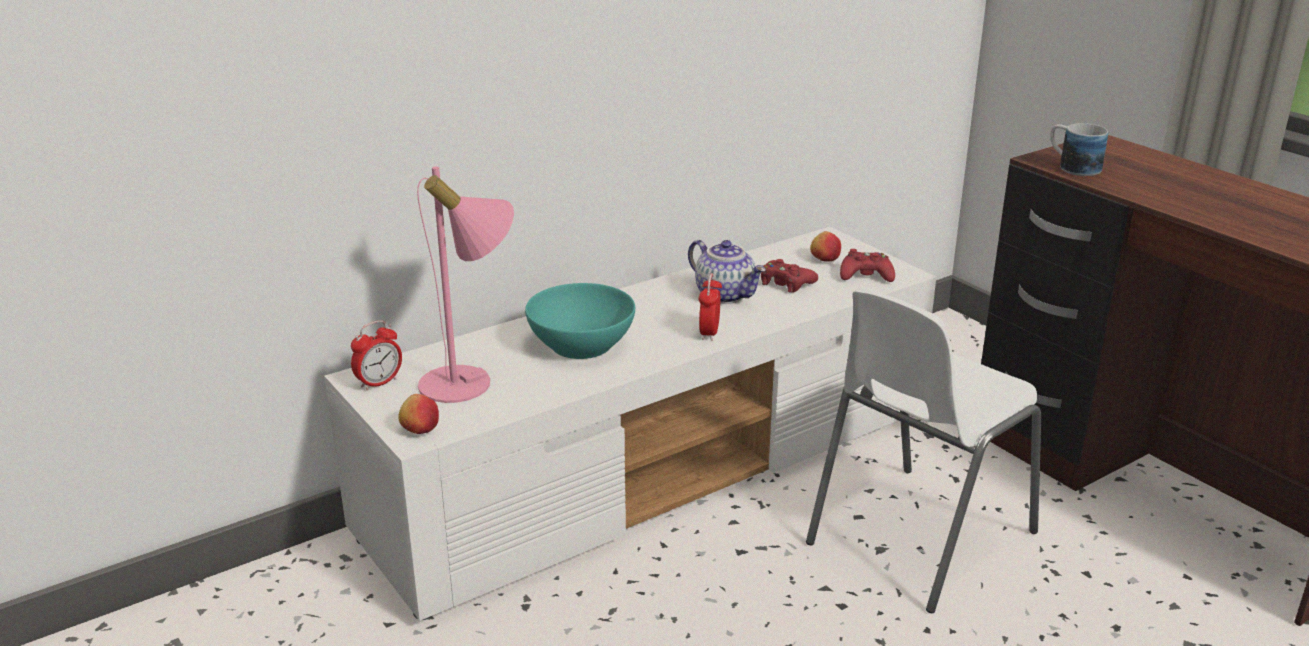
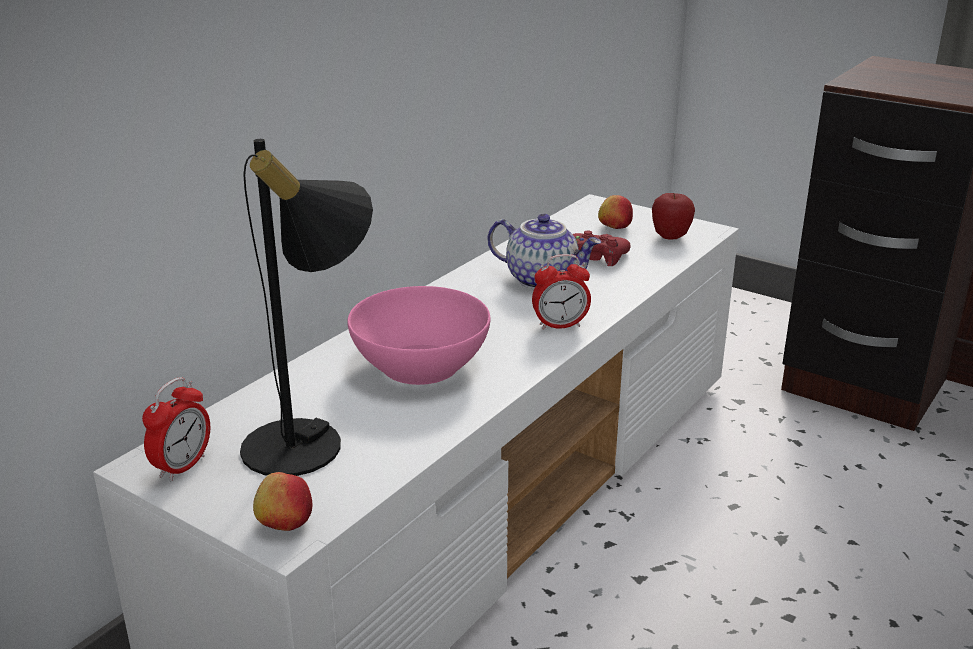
camera: 20 degrees left, 0 degrees up
(469, 383) = (310, 441): pink table lamp -> black table lamp
(582, 344) = (421, 365): turquoise bowl -> pink bowl
(709, 333) = (560, 325): alarm clock -> alarm clock turned 90 degrees counterclockwise
(866, 275) = (670, 237): red game controller -> apple
(917, 538) = (807, 516): white chair -> none
(1072, 167) = (893, 86): mug -> none

